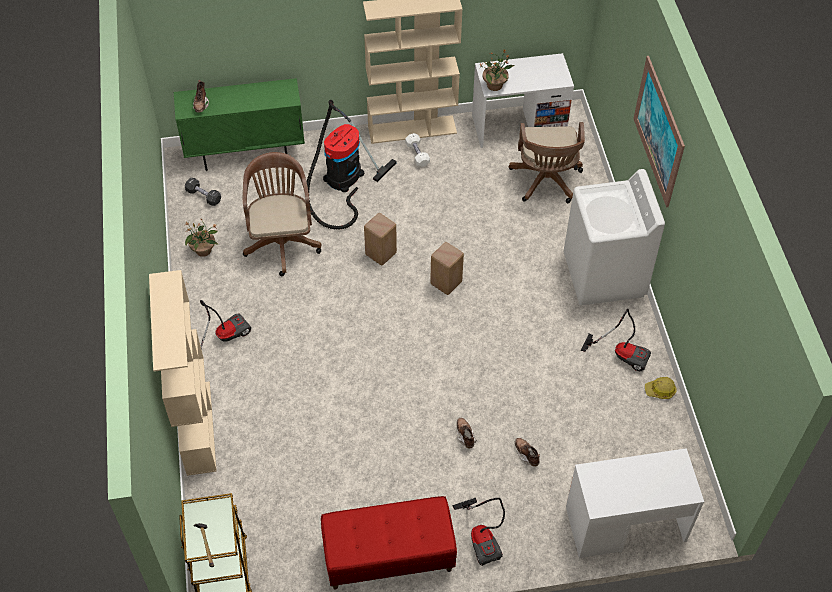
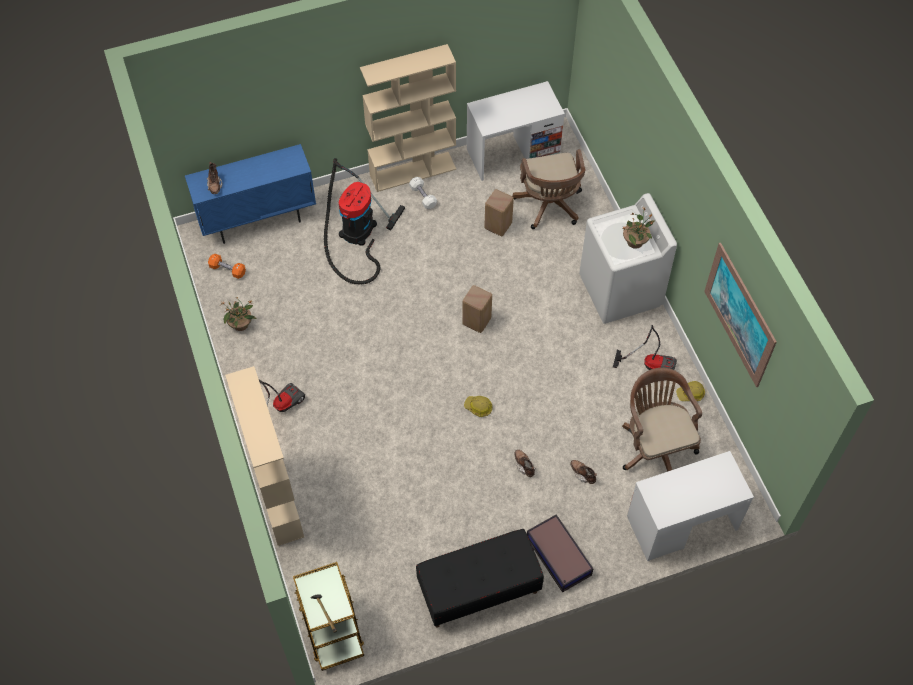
camera: 10 degrees left, 5 degrees up
(203, 196) = (227, 270): black dumbbell -> orange dumbbell
(246, 154) = (258, 220): green cabinet -> blue cabinet
(282, 241) = (313, 304): brown office chair -> brown office chair (655, 446)
(380, 253) = (409, 301): beige stool -> beige stool (498, 225)
(388, 557) = (478, 589): red bench -> black bench
(429, 369) = (478, 407): none -> hard hat
(482, 537) = (558, 557): vacuum cleaner -> storage box
(495, 85) = (490, 123): potted plant -> potted plant (635, 241)
(658, 131) = (660, 161): picture -> picture (739, 315)

